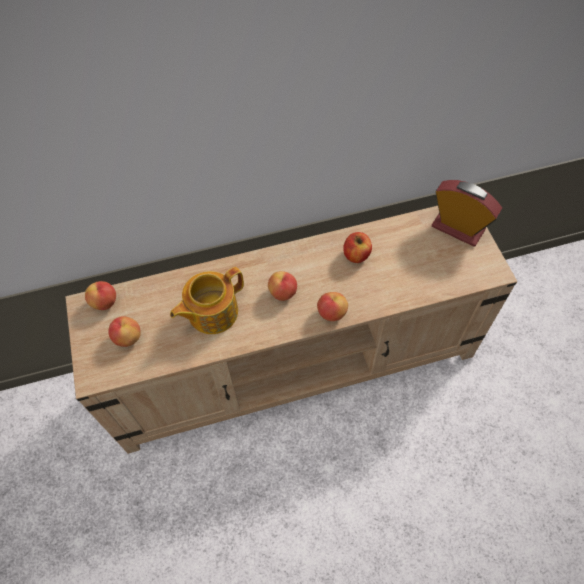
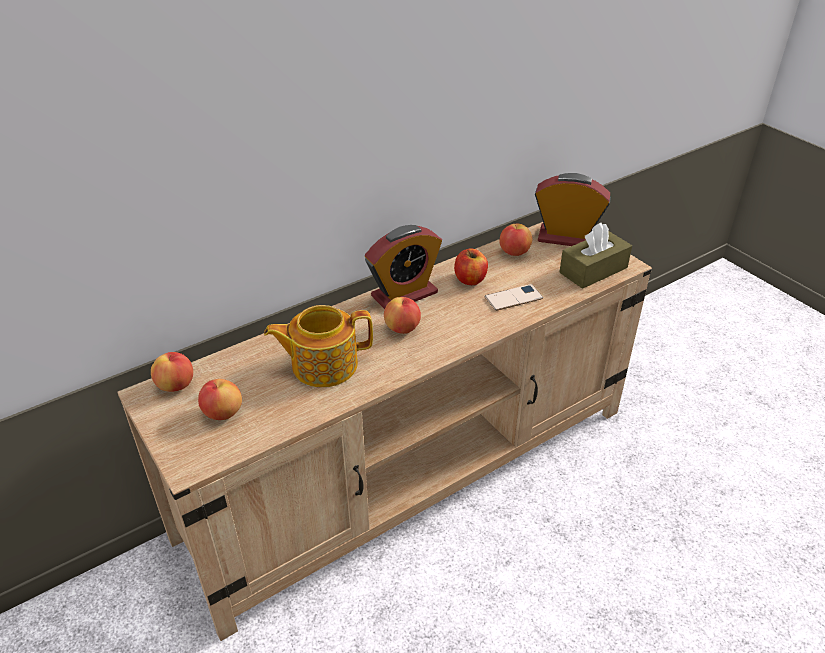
camera: 20 degrees left, 20 degrees down
(211, 312) = (323, 364): teapot -> teapot turned 45 degrees clockwise
(298, 257) = (404, 294): none -> alarm clock
(331, 313) = (469, 334): apple -> apple (514, 252)
(383, 284) = (513, 298): none -> phone
(464, 271) = (593, 270): none -> brown tissue box

